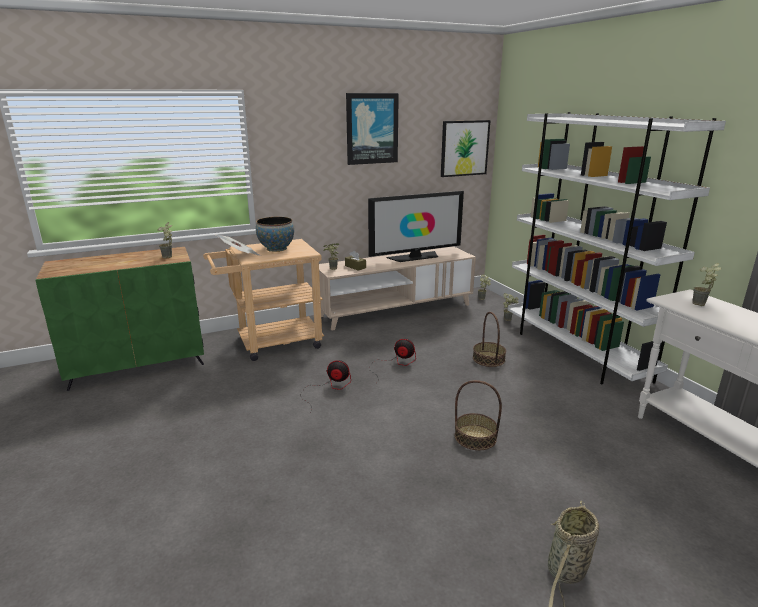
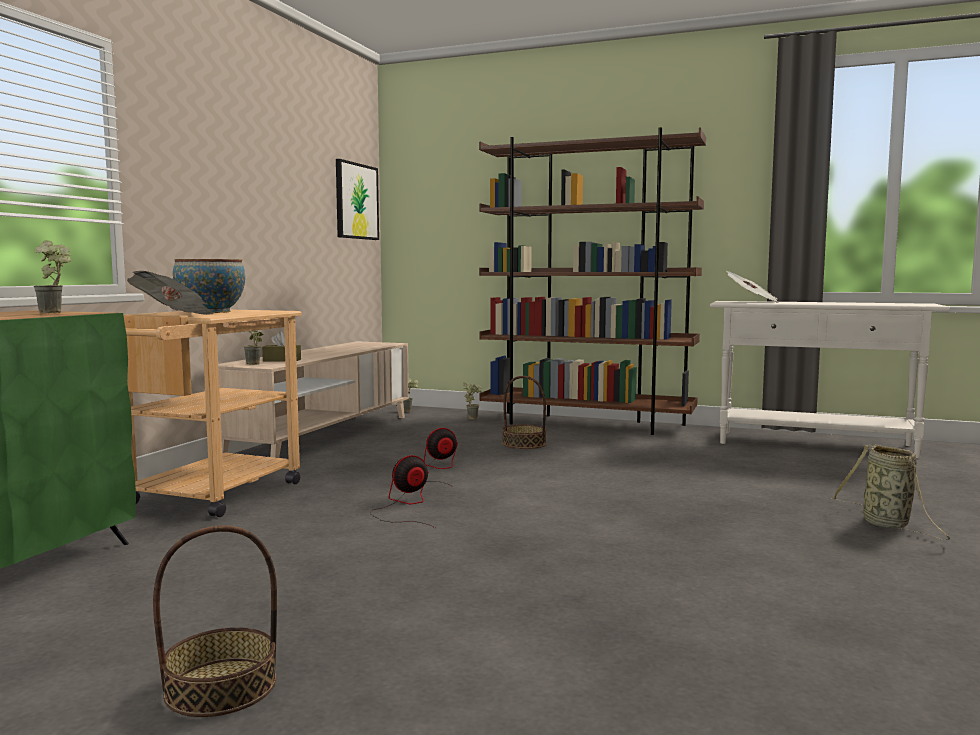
camera: 45 degrees left, 15 degrees down
(372, 129) = (267, 151): picture -> none
(415, 257) = (337, 349): television -> none
(475, 437) = (645, 488): basket -> basket (221, 687)
(575, 352) = (587, 424): white bookcase -> brown bookcase
(701, 305) = (752, 302): potted plant -> newspaper

